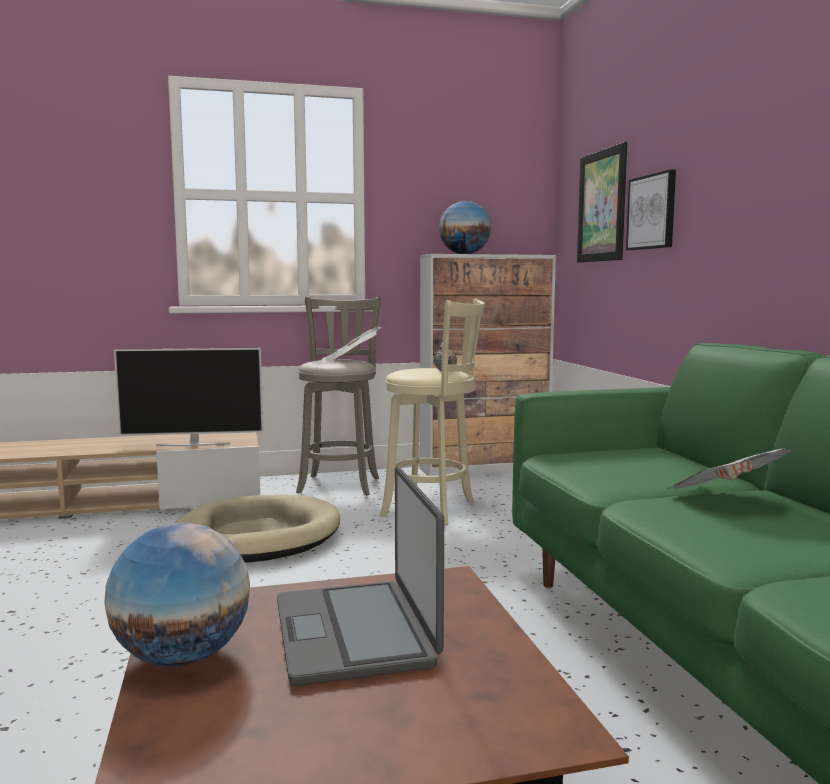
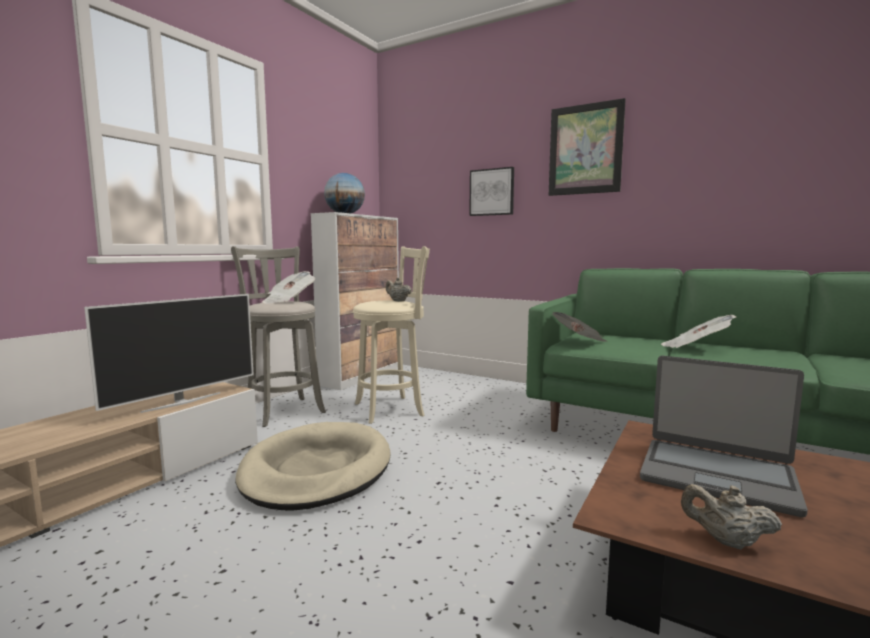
camera: 45 degrees left, 0 degrees up
(182, 657) = (726, 541): globe -> beige teapot
(580, 457) = (578, 342): none -> newspaper
(601, 206) = (435, 186): picture -> picture (585, 149)

